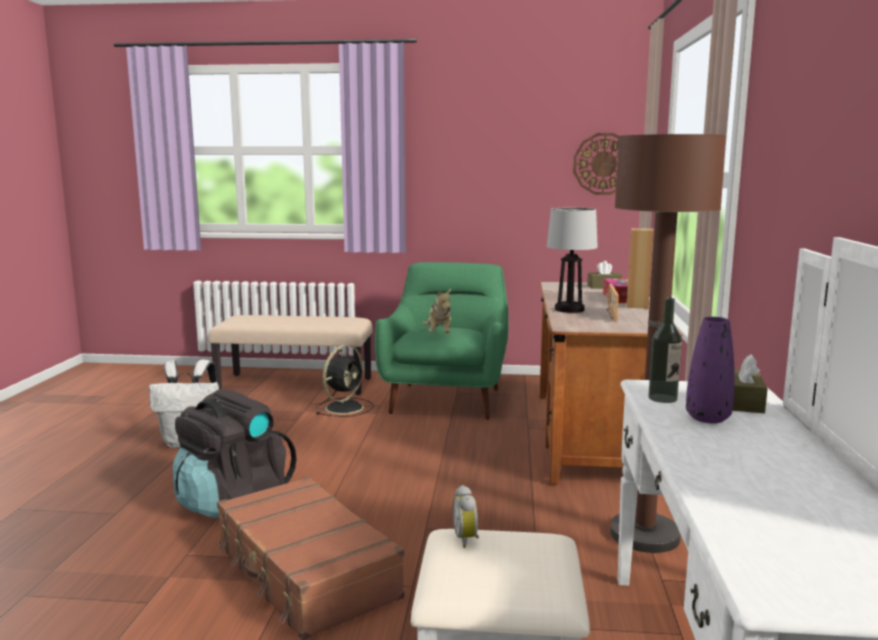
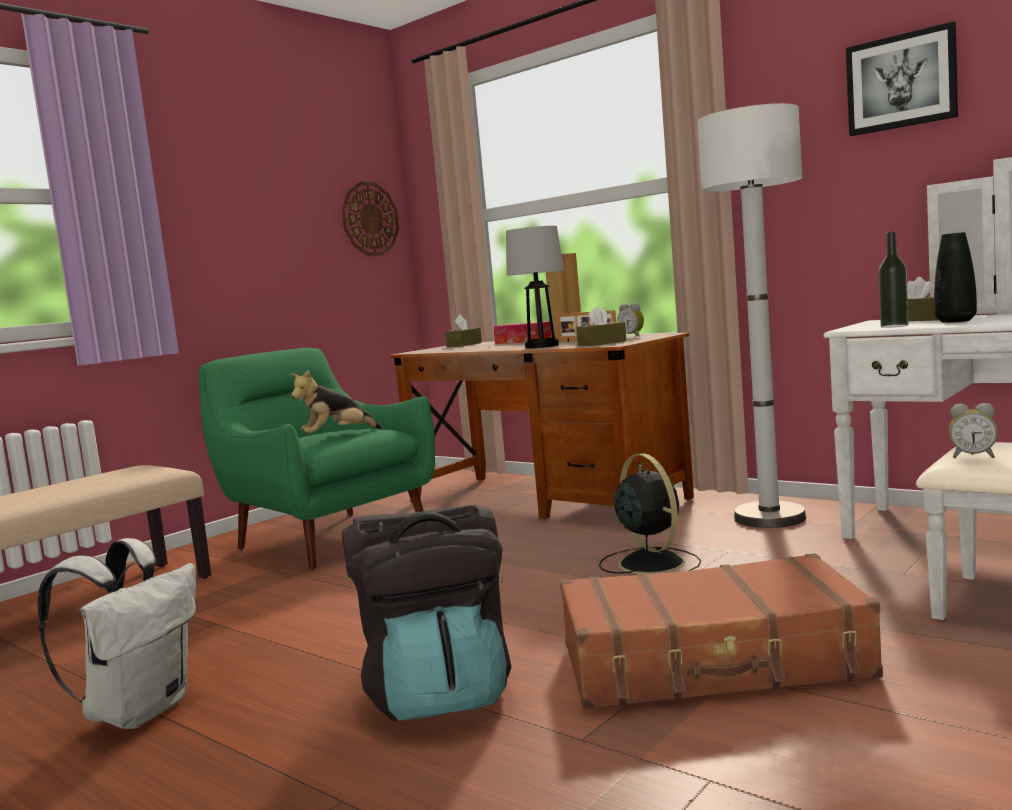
camera: 55 degrees left, 5 degrees down
(345, 407) = (236, 589): black fan -> black fan (649, 562)
(439, 334) = (337, 436): plush toy -> plush toy turned 120 degrees clockwise
(581, 322) = (602, 343): none -> brown tissue box
(644, 322) = (632, 336): none -> alarm clock
(644, 535) = (769, 518): brown floor lamp -> white floor lamp
(707, 418) = (955, 321): purple vase -> black vase
(826, 110) = (901, 81): none -> picture

